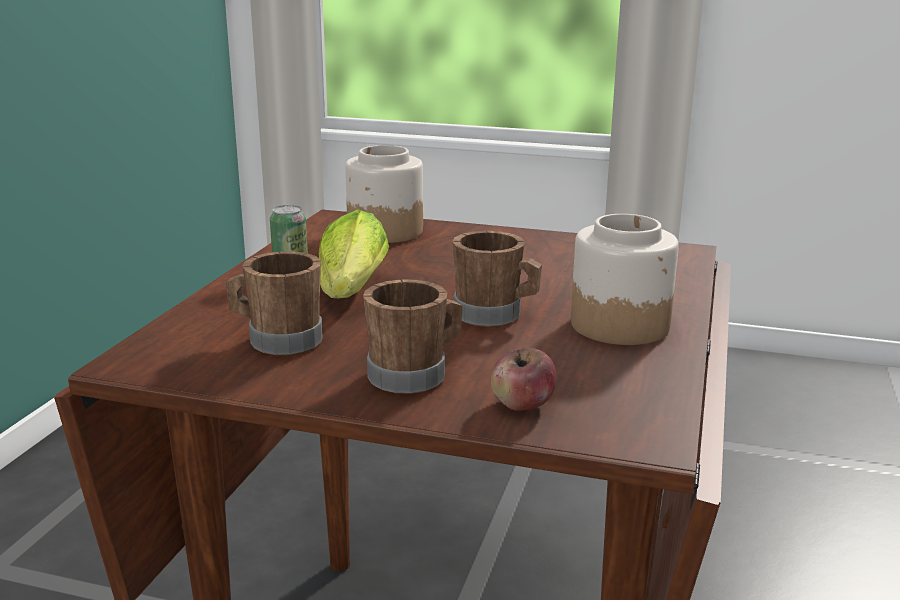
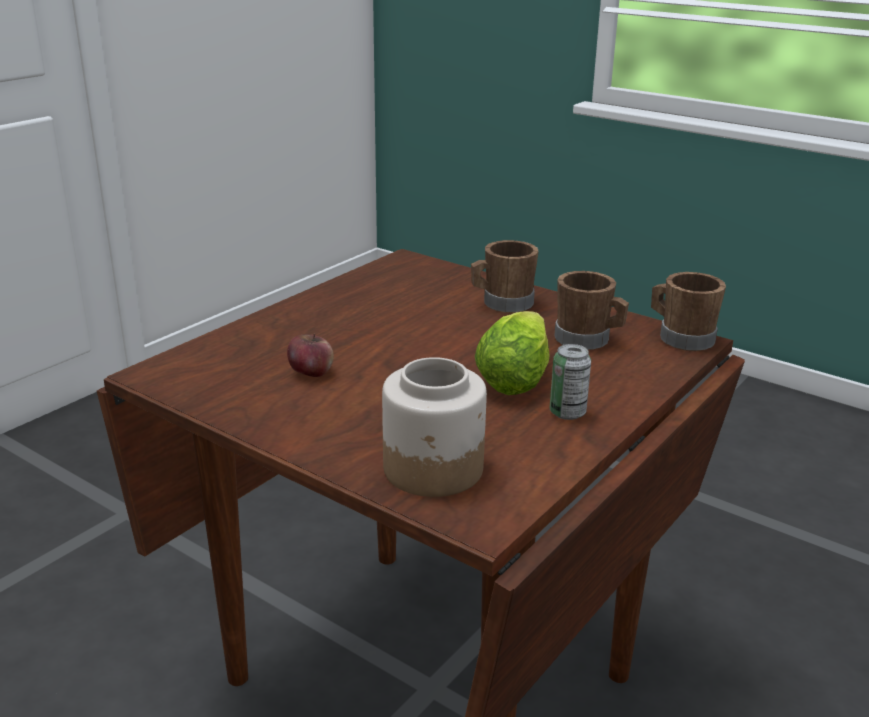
camera: 160 degrees left, 5 degrees up
(495, 315) = (413, 334): brown mug -> brown mug (680, 338)
(522, 405) = (453, 280): apple -> apple (311, 373)
(620, 325) = (333, 312): jar -> none

